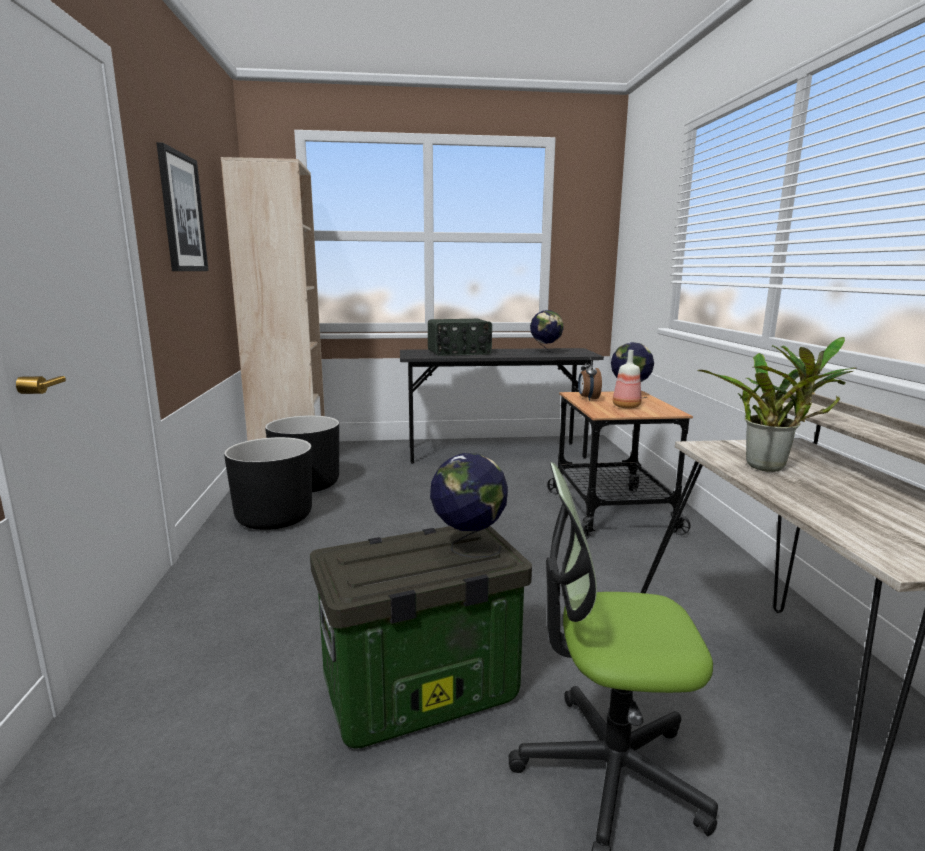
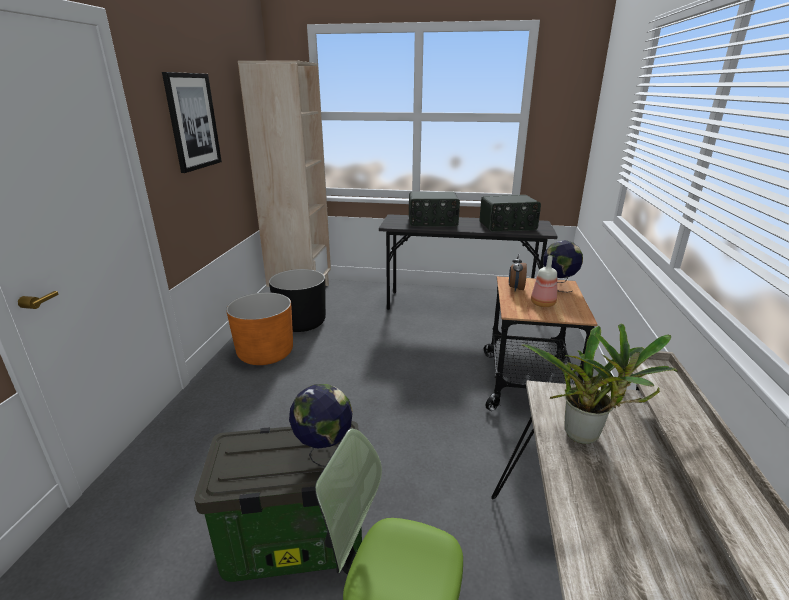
camera: 15 degrees right, 10 degrees up
(274, 518) = (265, 353): black planter -> orange planter
(545, 352) = (508, 226): globe -> radio

